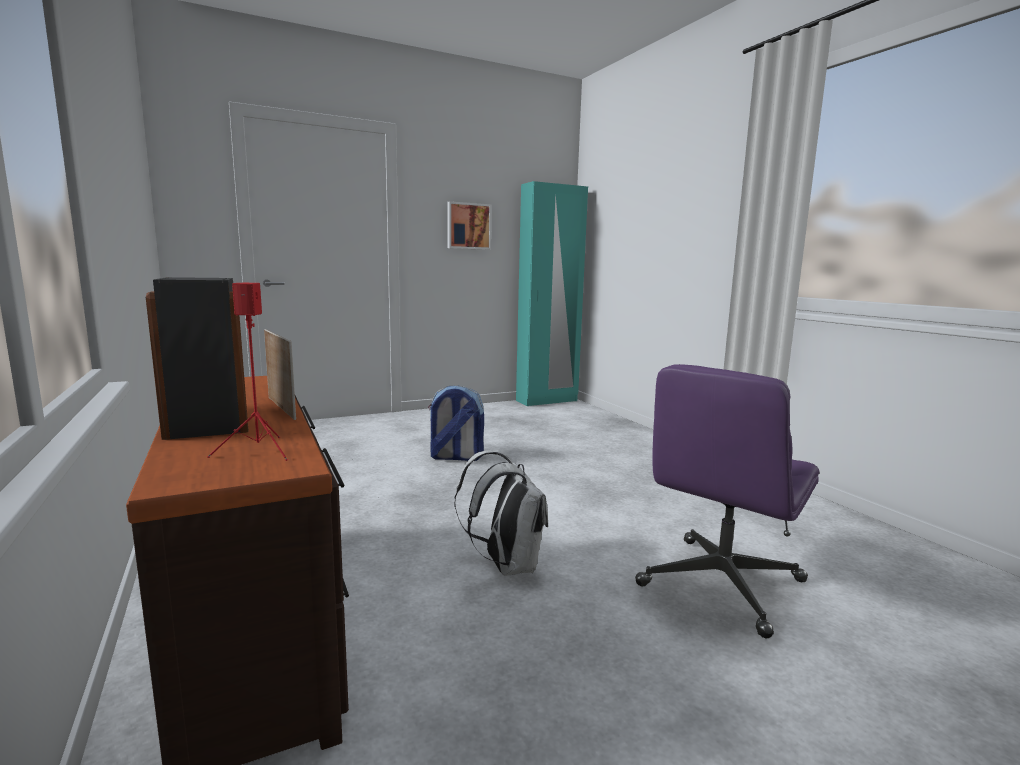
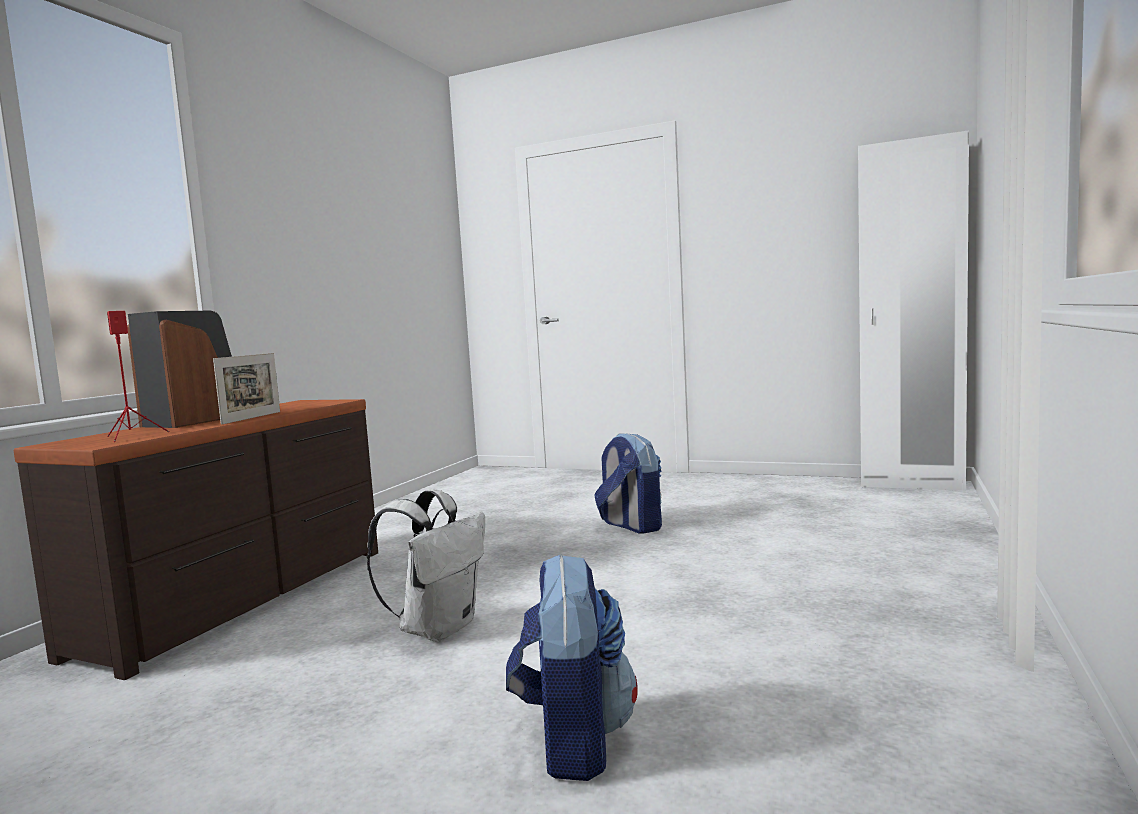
camera: 50 degrees right, 5 degrees down
(468, 226) = (776, 228): picture -> none
(547, 401) = (911, 484): turquoise wardrobe -> white wardrobe
(721, 584) = (572, 741): purple office chair -> backpack

